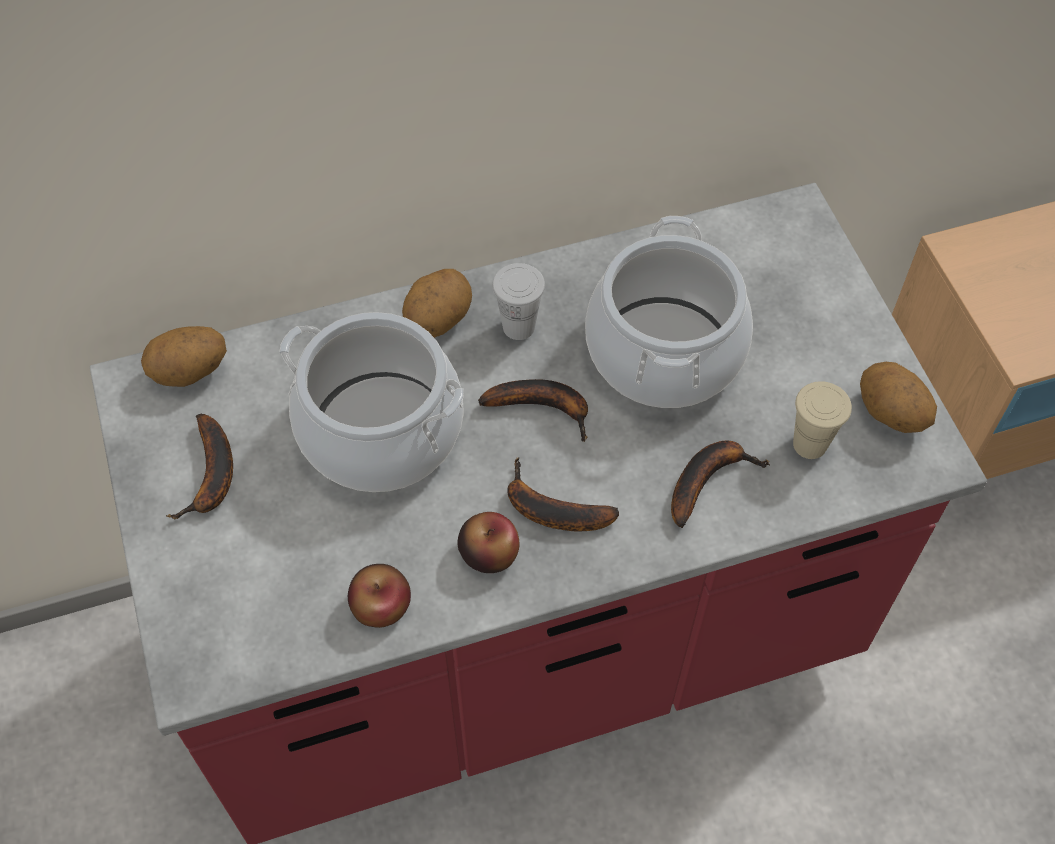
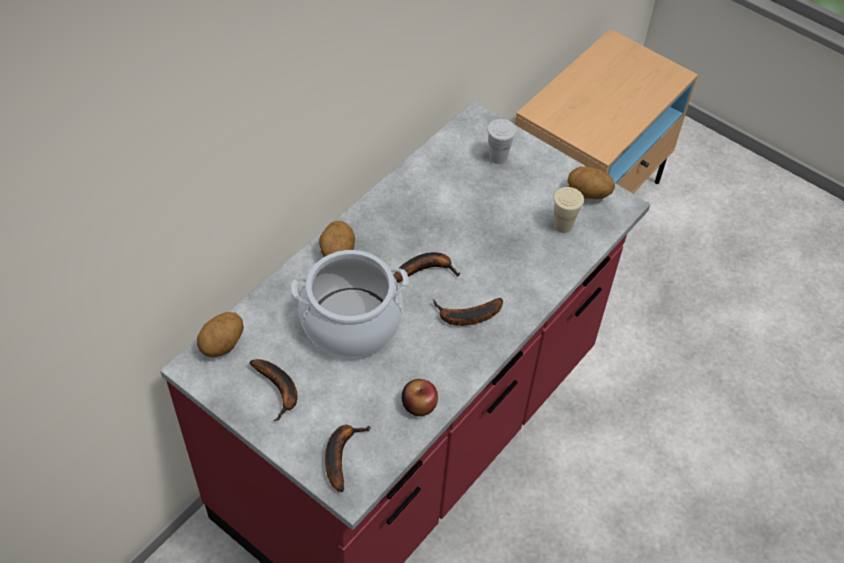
camera: 35 degrees left, 5 degrees down
(489, 553) = (452, 352): apple -> none
(518, 327) = (382, 237): white cup -> white cup (498, 157)
(663, 352) = (463, 215): cooking pot -> none
(708, 479) = (529, 264): banana -> banana (340, 454)

